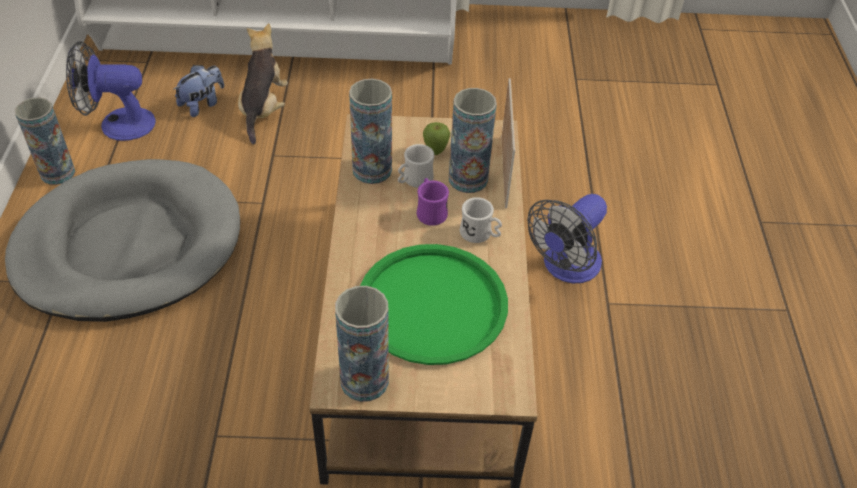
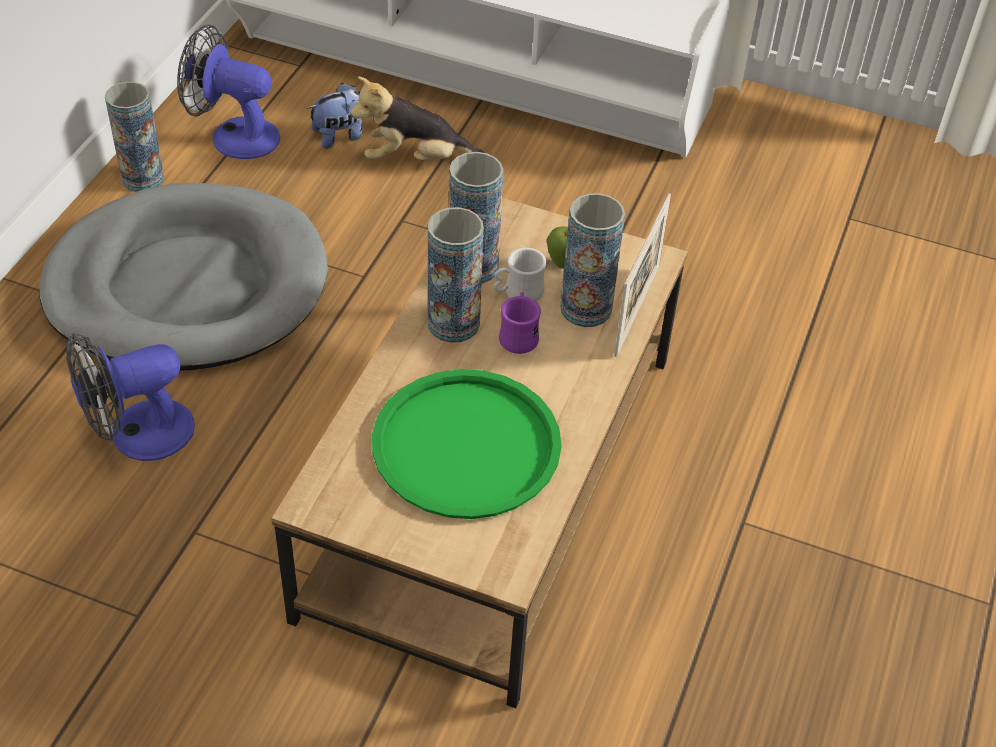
camera: 20 degrees right, 0 degrees up
(263, 109) = (415, 159): plush toy -> plush toy turned 120 degrees counterclockwise
(364, 381) = (346, 507): vase -> vase (453, 323)
(480, 234) = (566, 380): white mug -> none
(566, 267) = (709, 461): fan -> fan (137, 435)

